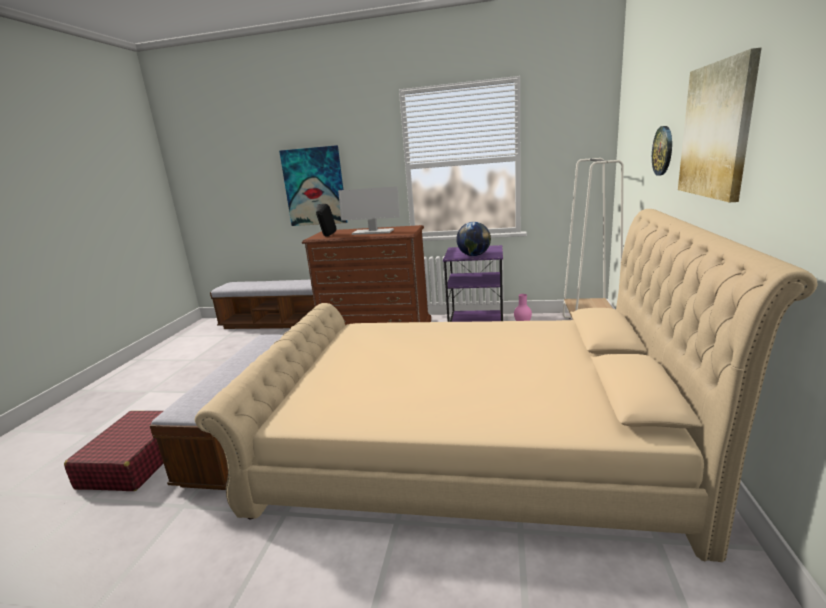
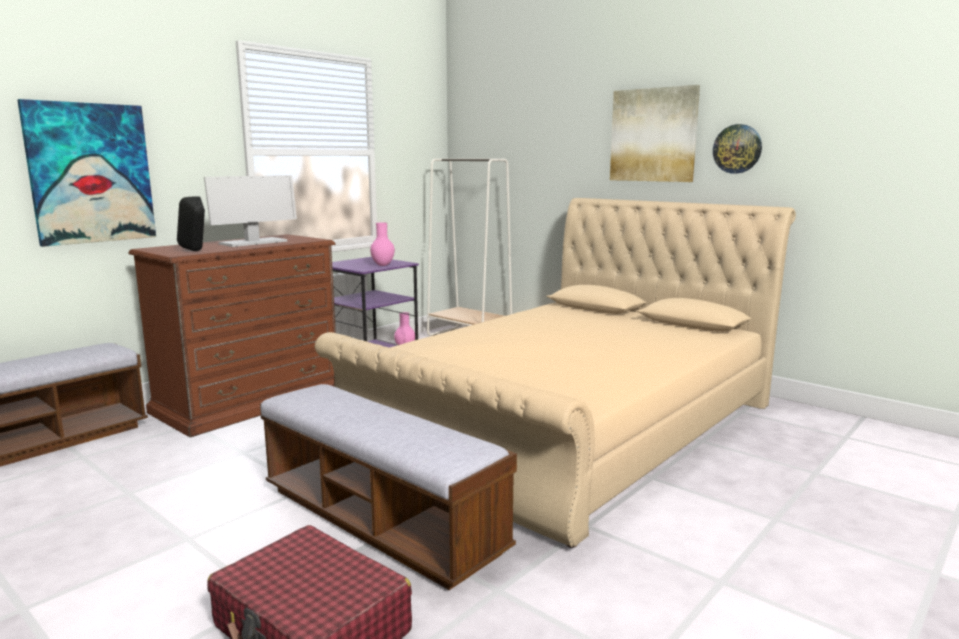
camera: 60 degrees left, 5 degrees down
(474, 255) = (382, 265): globe -> pink vase
(663, 150) = (565, 151): wall clock -> wall clock (737, 149)

